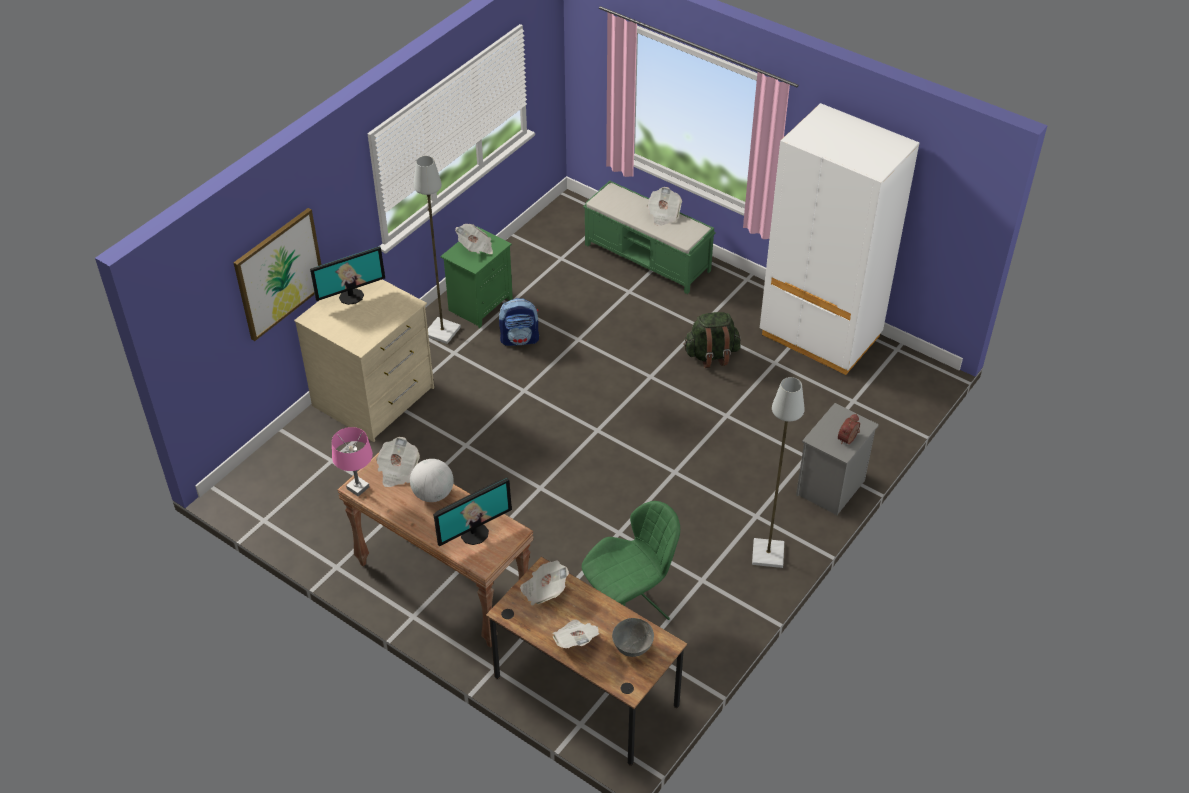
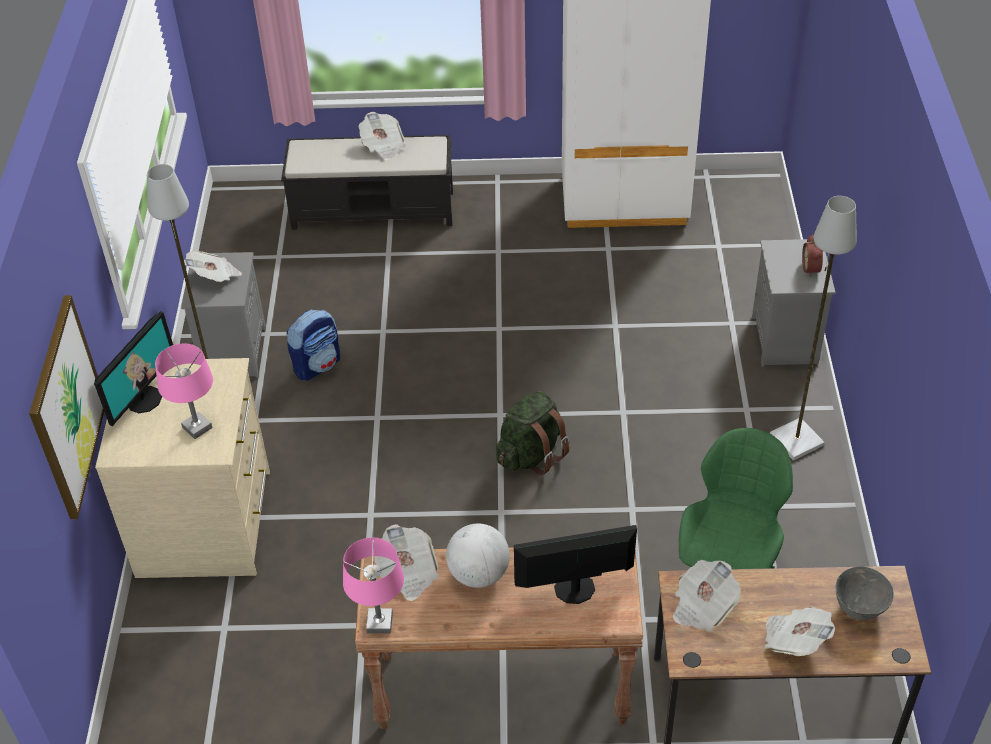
camera: 35 degrees left, 0 degrees up
(362, 327) = (197, 427): none -> pink table lamp
(474, 533) = (574, 589): monitor -> monitor turned 120 degrees counterclockwise
(480, 304) = (233, 351): green nightstand -> grey nightstand
(648, 258) = (374, 210): green bench -> black bench
(711, 355) = (539, 274): green backpack -> green backpack (531, 455)

